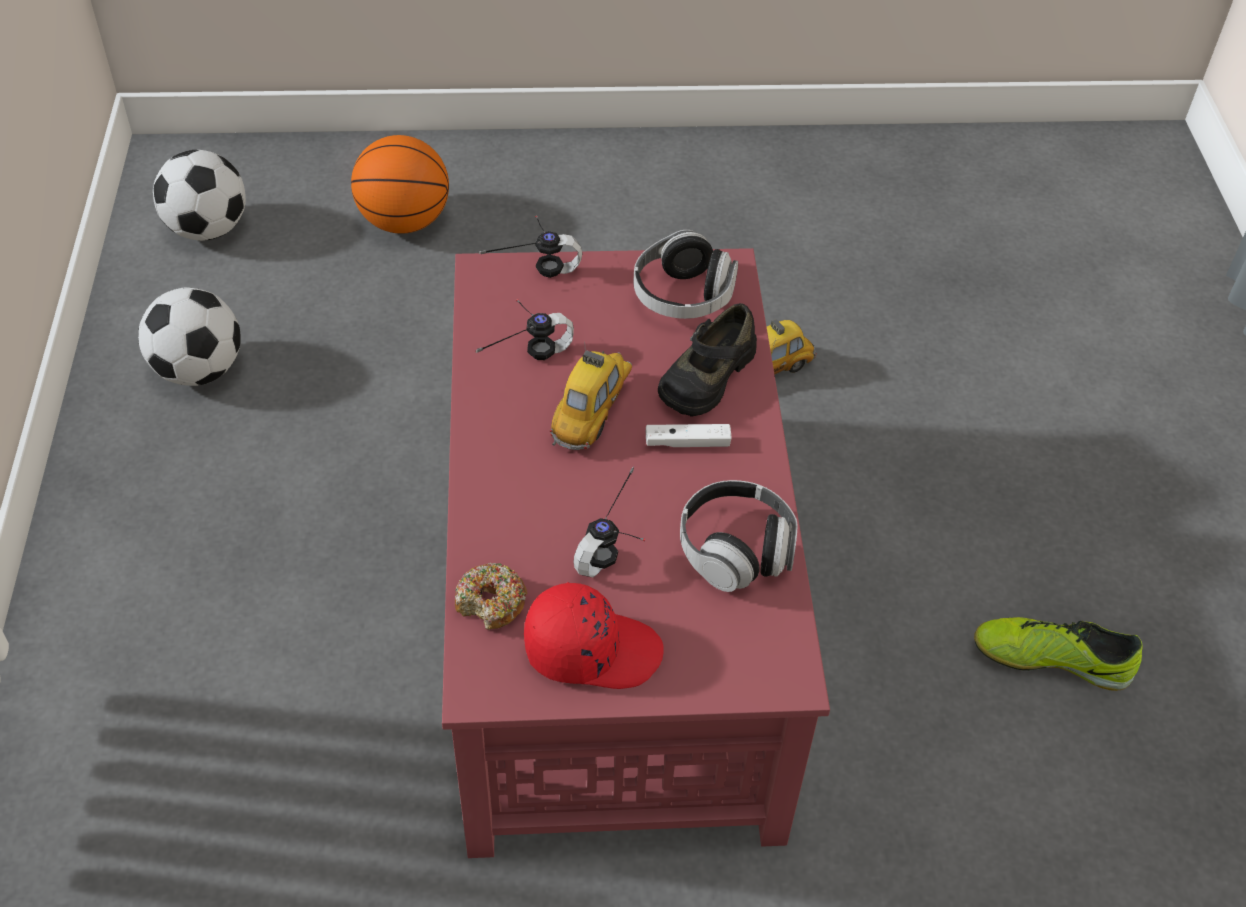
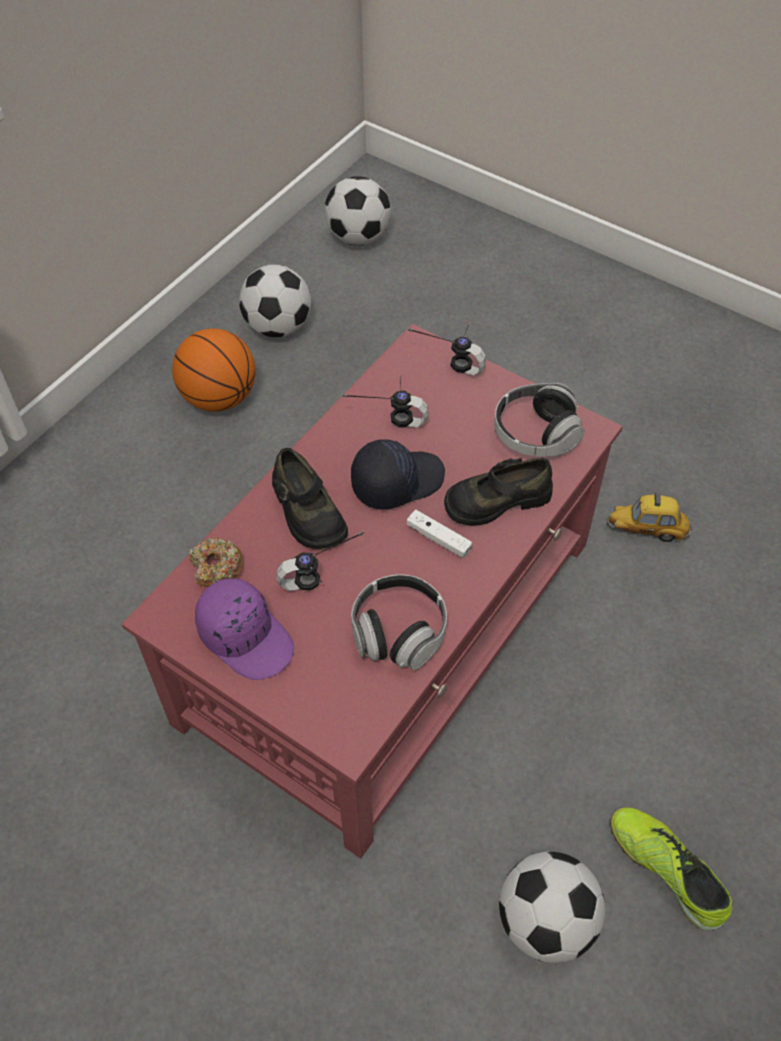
camera: 40 degrees right, 5 degrees up
(404, 221) = (483, 291): basketball -> basketball (219, 397)
(531, 493) = (307, 512): none -> black shoe
(592, 649) = (247, 637): red cap -> purple cap
(593, 412) = (396, 481): toy car -> black cap
(996, 777) = (545, 921): none -> football

